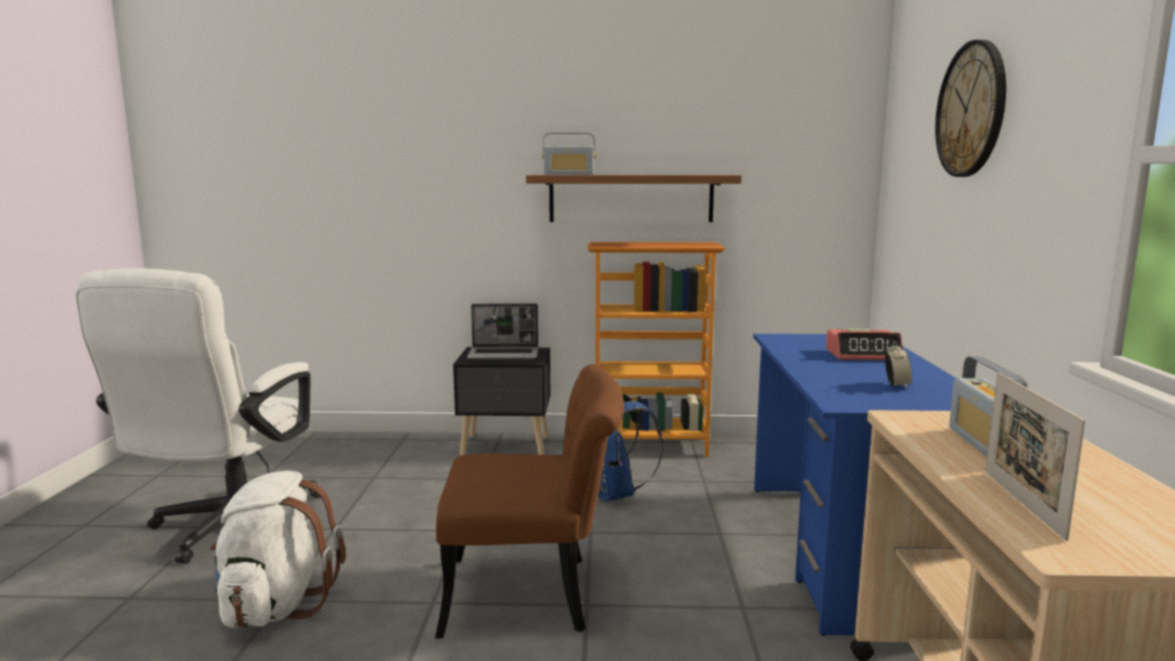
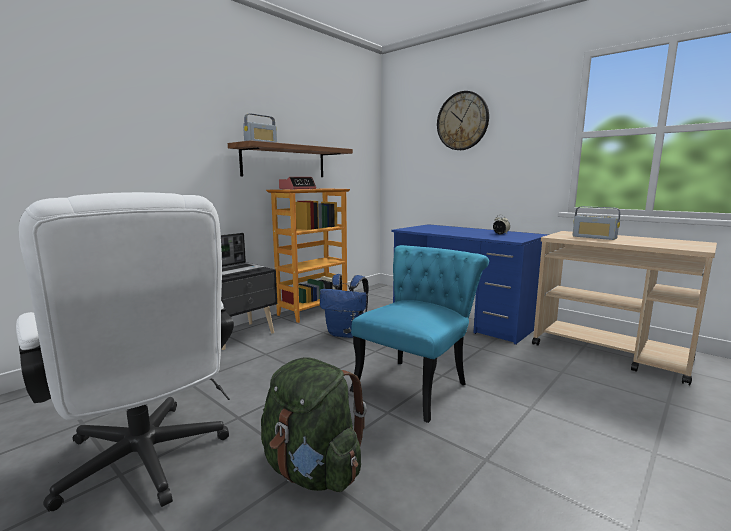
camera: 50 degrees left, 0 degrees up
(276, 605) = (312, 470): white backpack -> green backpack
(535, 594) = (416, 383): brown chair -> turquoise chair
(863, 355) = (453, 229): alarm clock -> alarm clock (297, 189)
(1022, 503) = (653, 244): picture frame -> none

